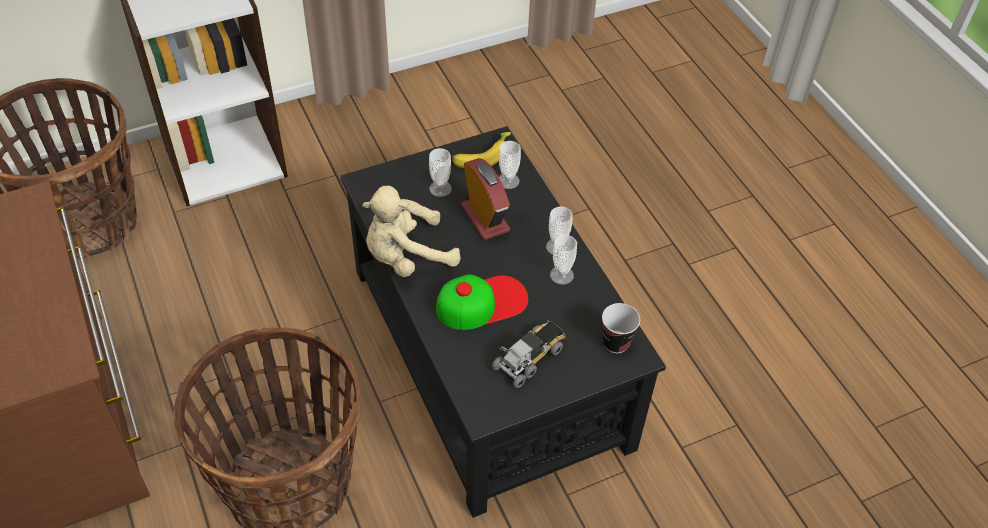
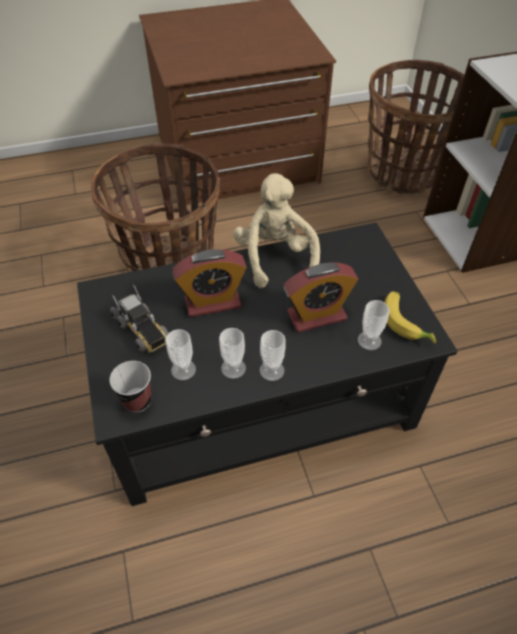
camera: 100 degrees right, 0 degrees up
(440, 188) = (358, 286): cup -> cup (183, 369)
(482, 302) = (212, 302): cap -> alarm clock

